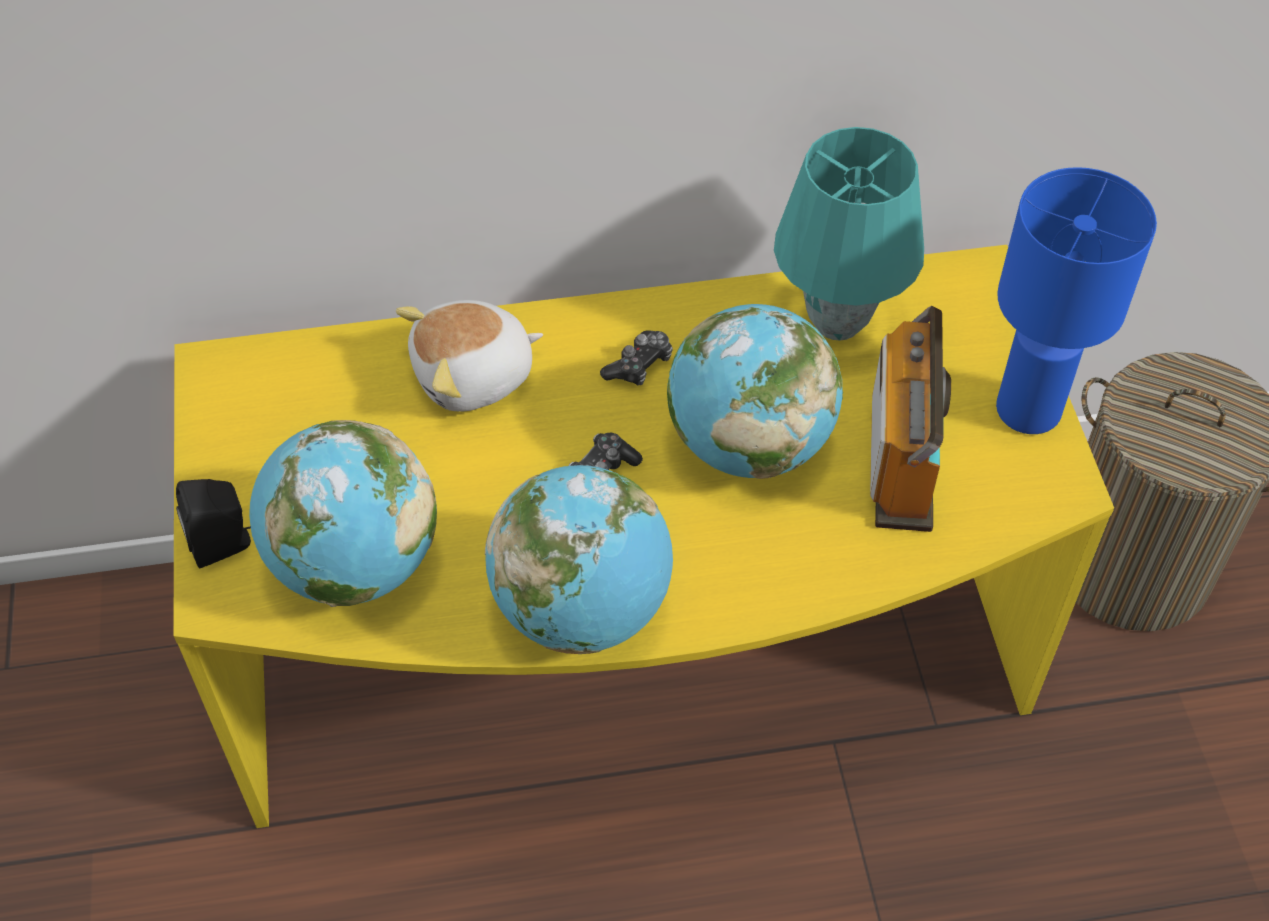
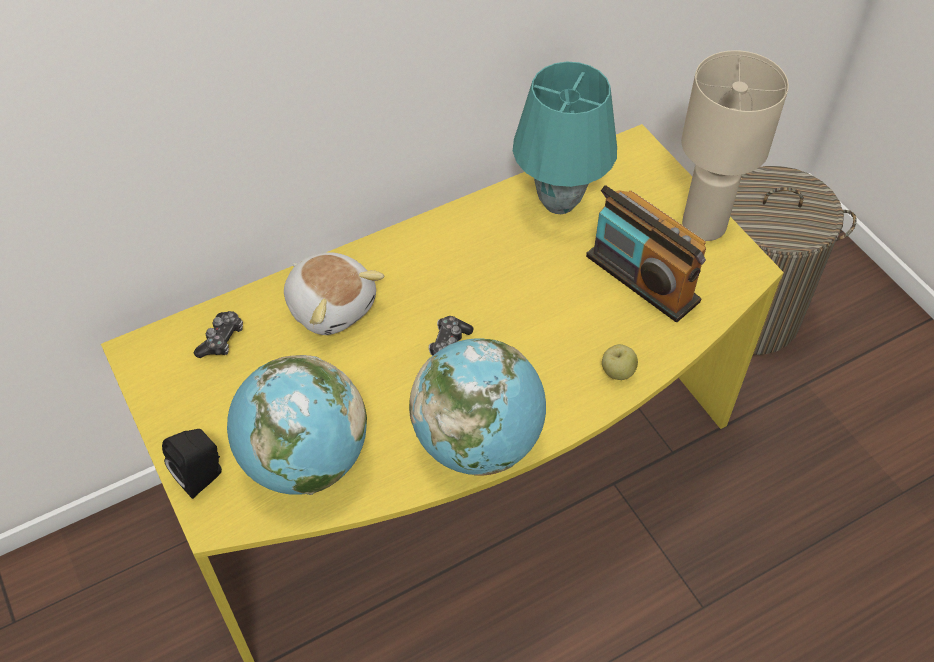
camera: 20 degrees left, 0 degrees up
(474, 376) = (331, 305): plush toy -> plush toy turned 90 degrees counterclockwise
(639, 365) = (442, 266): game controller -> game controller (221, 340)
(749, 444) = (538, 298): globe -> none
(810, 575) = (617, 372): none -> apple
(904, 459) = (642, 279): radio -> radio turned 150 degrees clockwise
(1030, 410) = (704, 225): blue table lamp -> beige table lamp

